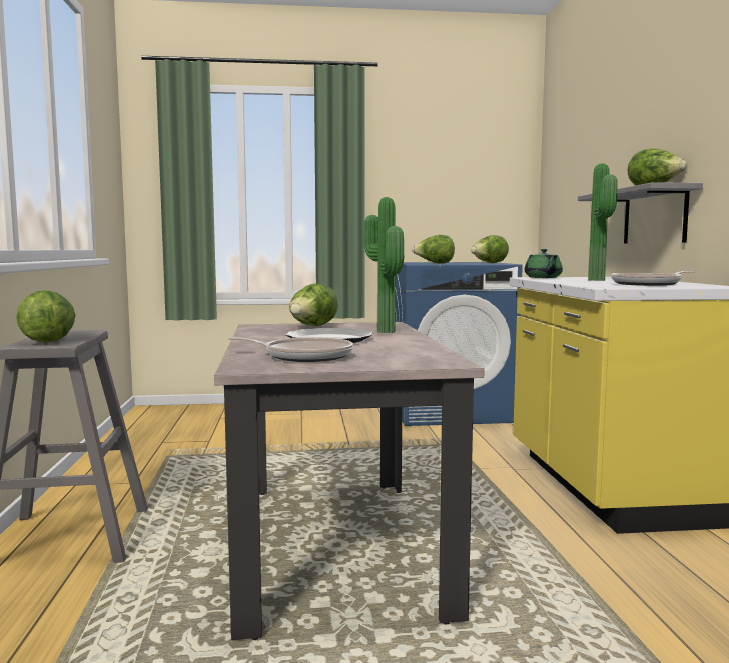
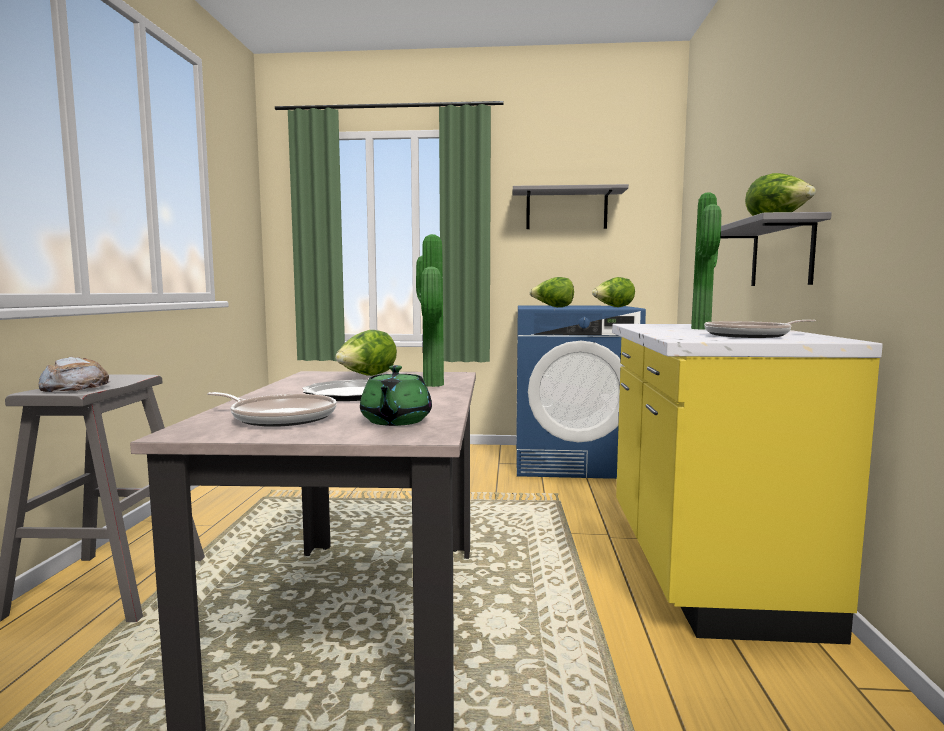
camera: 10 degrees right, 0 degrees up
(49, 341) = (74, 387): lettuce -> bread
(435, 170) = (566, 210): none -> grey shelf
(543, 277) = (647, 325): green teapot -> green teapot (395, 421)

